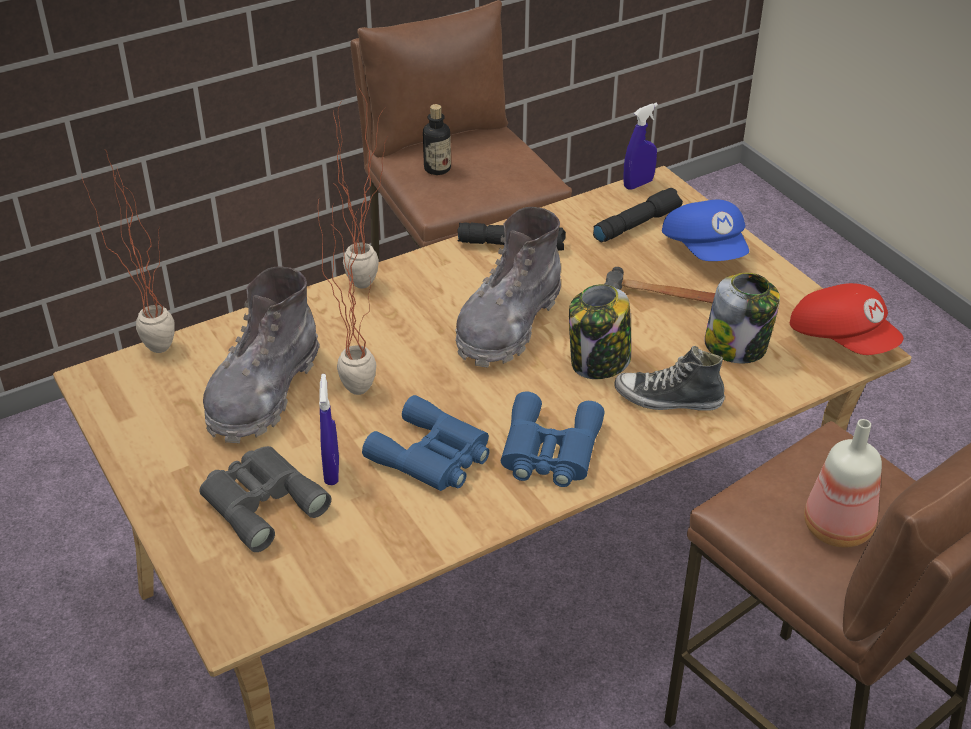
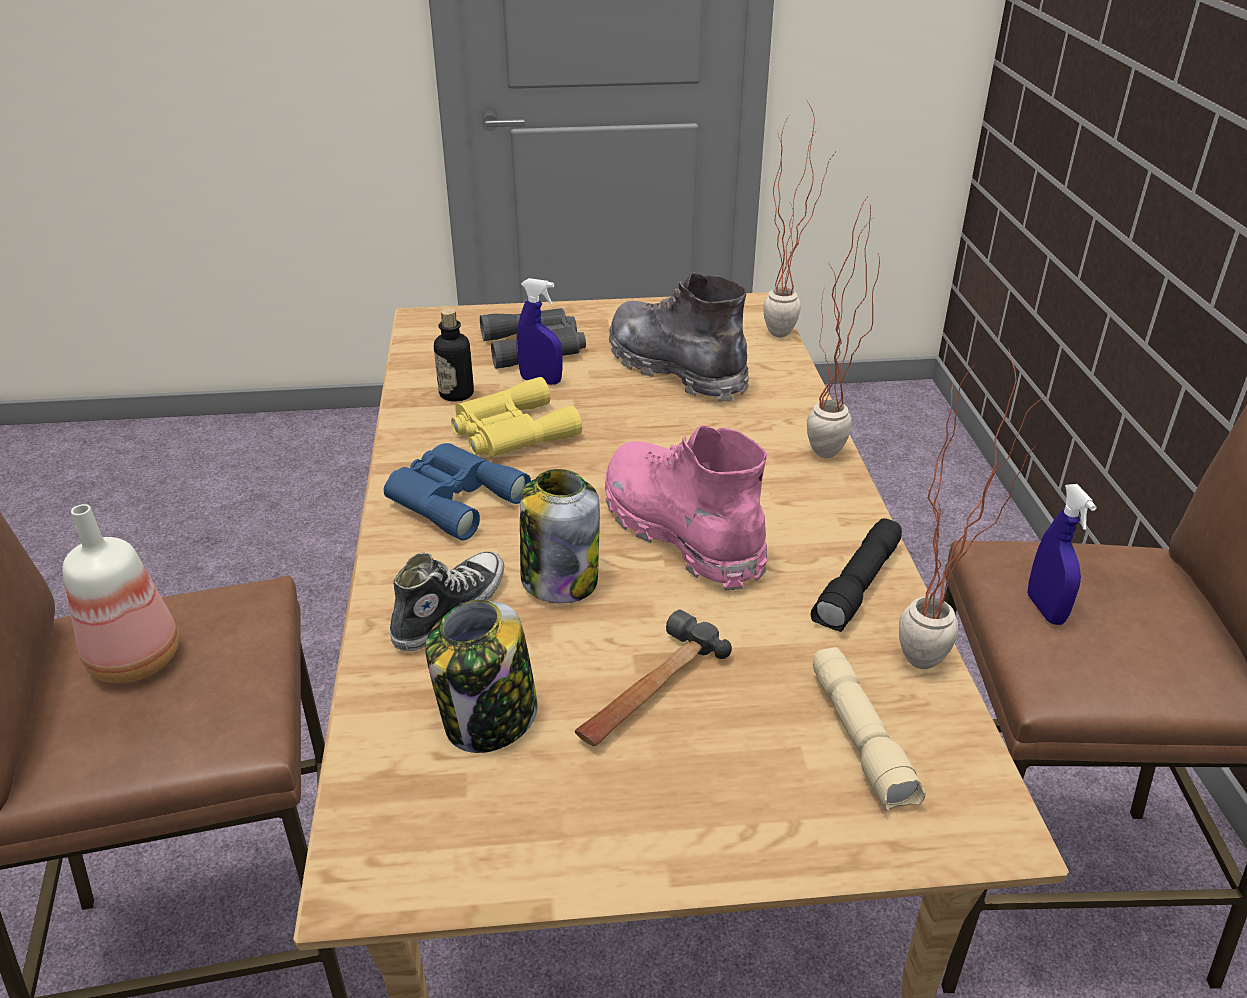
camera: 115 degrees right, 5 degrees down
(356, 381) = (654, 416): potted plant -> potted plant (939, 663)
(433, 456) = (510, 431): blue binoculars -> yellow binoculars
(437, 169) = (1103, 579): bottle -> bottle (456, 394)
(508, 324) = (682, 532): grey boot -> pink boot
(636, 224) = (862, 740): black flashlight -> beige flashlight
(638, 184) = (996, 796): blue spray bottle -> blue spray bottle (1045, 609)
(706, 250) = (745, 797): blue cap -> none
(842, 339) = (406, 859): red cap -> none

